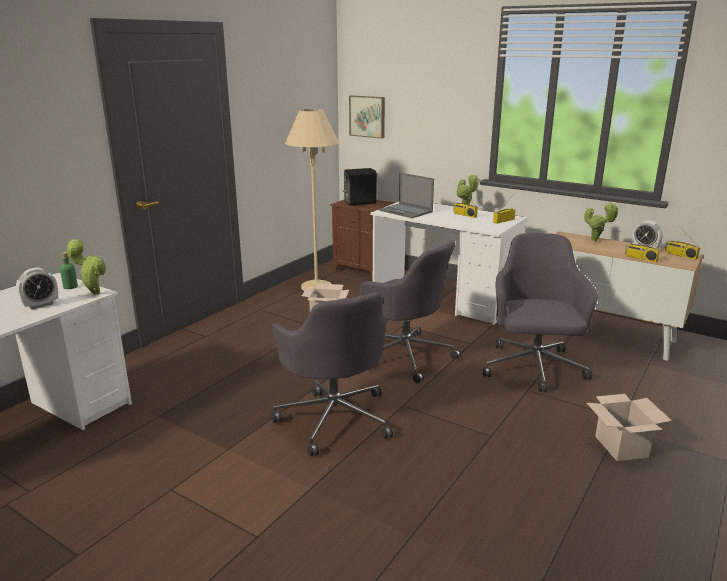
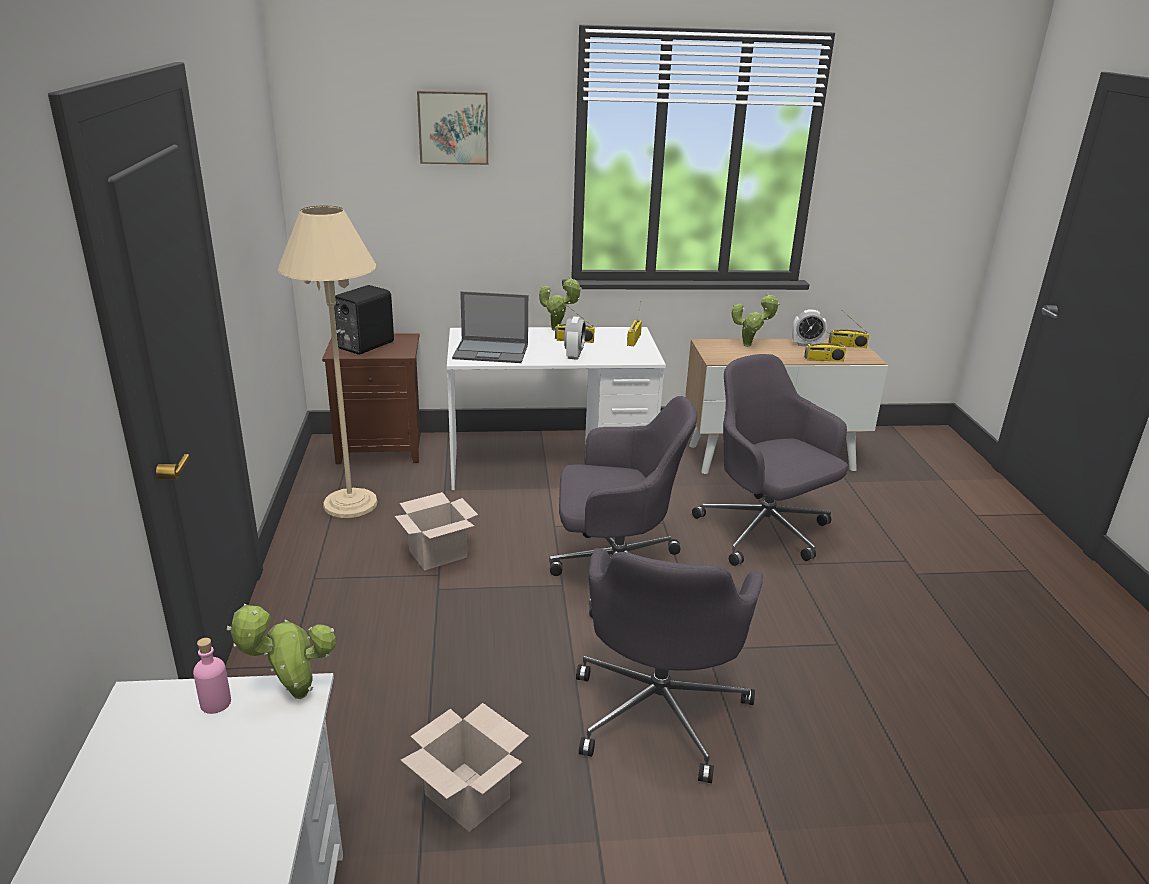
camera: 40 degrees left, 5 degrees up
(40, 305) = (237, 774): alarm clock -> alarm clock (574, 355)
(70, 286) = (216, 703): green bottle -> pink bottle
(334, 418) = (659, 710): grey office chair -> grey office chair turned 75 degrees clockwise
(368, 116) = (348, 199): picture -> picture (453, 127)
(622, 447) = (947, 596): cardboard box -> cardboard box (469, 797)

